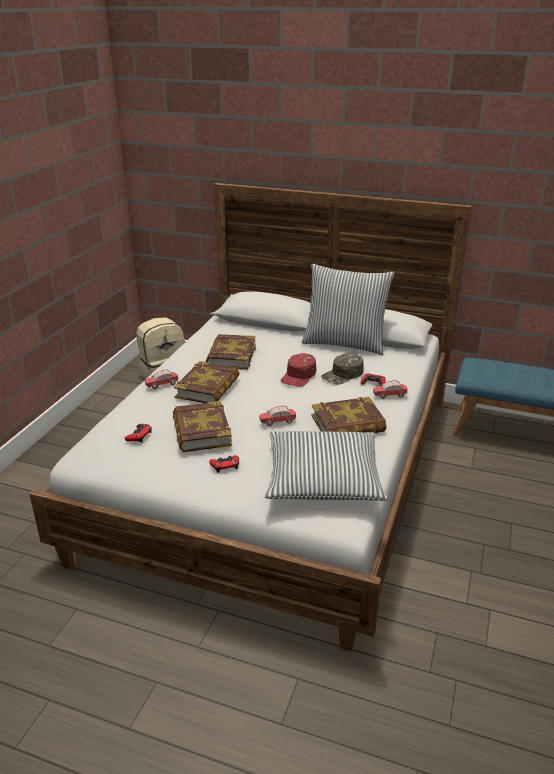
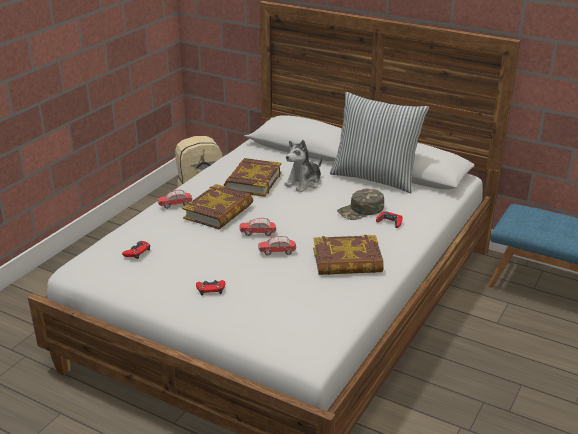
camera: 10 degrees right, 0 degrees up
(201, 431) = (197, 254): book -> none
(280, 353) = (304, 183): none -> plush toy
(299, 375) = (315, 207): red cap -> none
(323, 478) = (303, 311): pillow -> none
(390, 395) = (402, 236): toy car -> toy car (258, 233)

